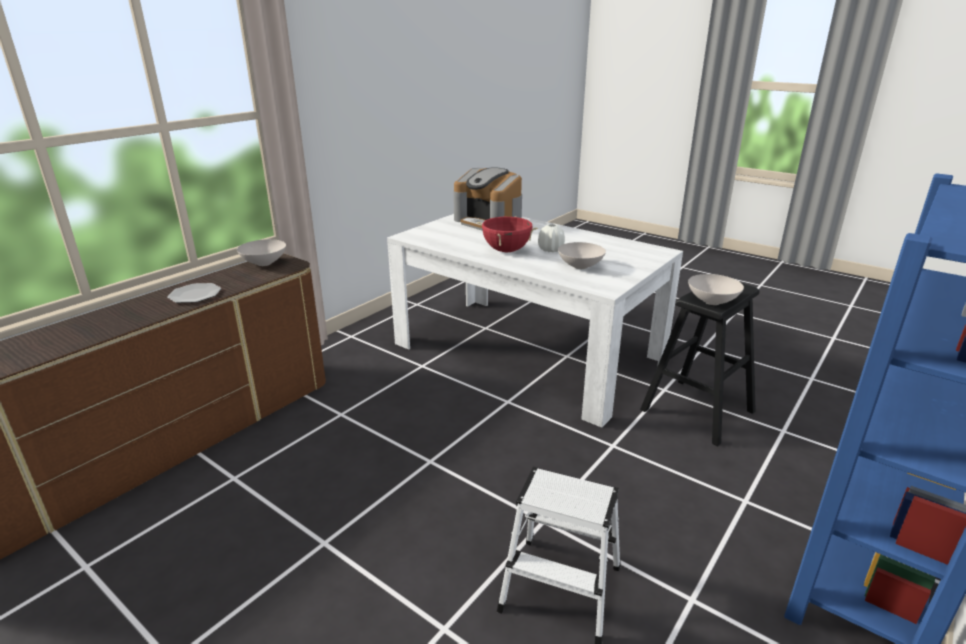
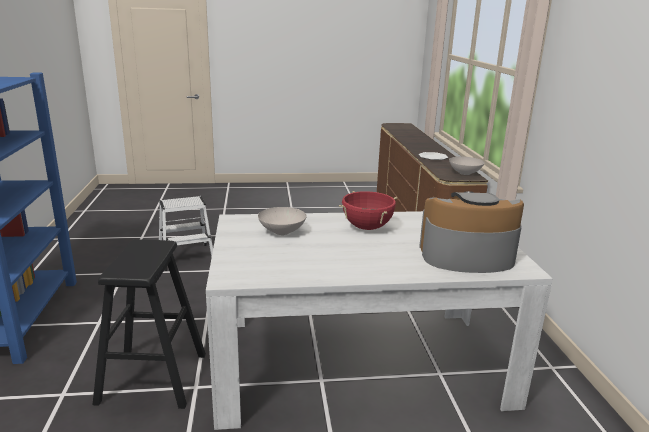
camera: 135 degrees right, 5 degrees down
(550, 249) = (336, 241): white vase -> none
(711, 302) = (144, 246): white bowl -> none

